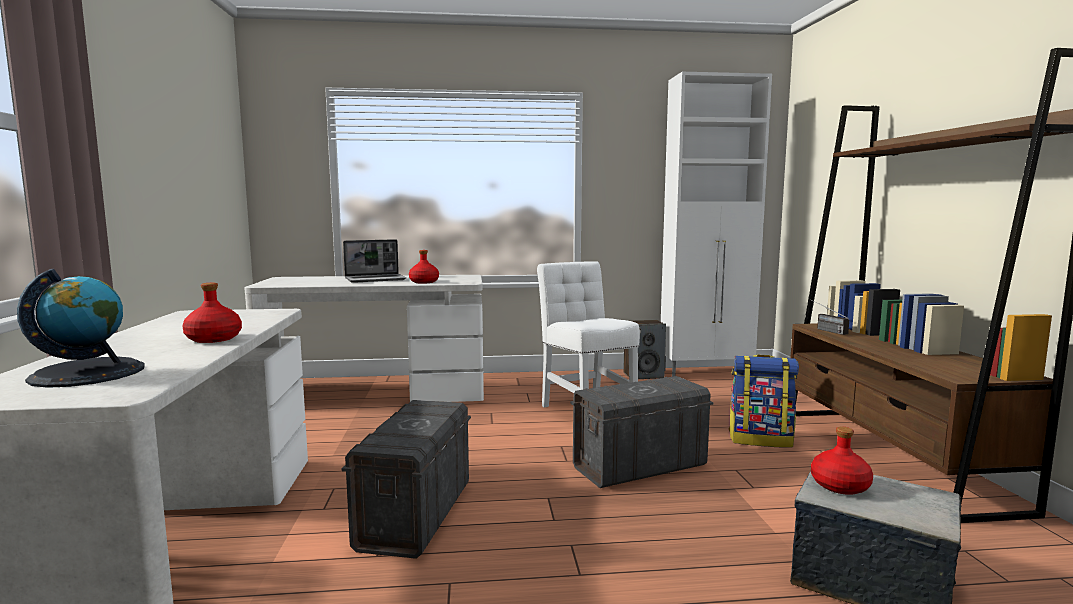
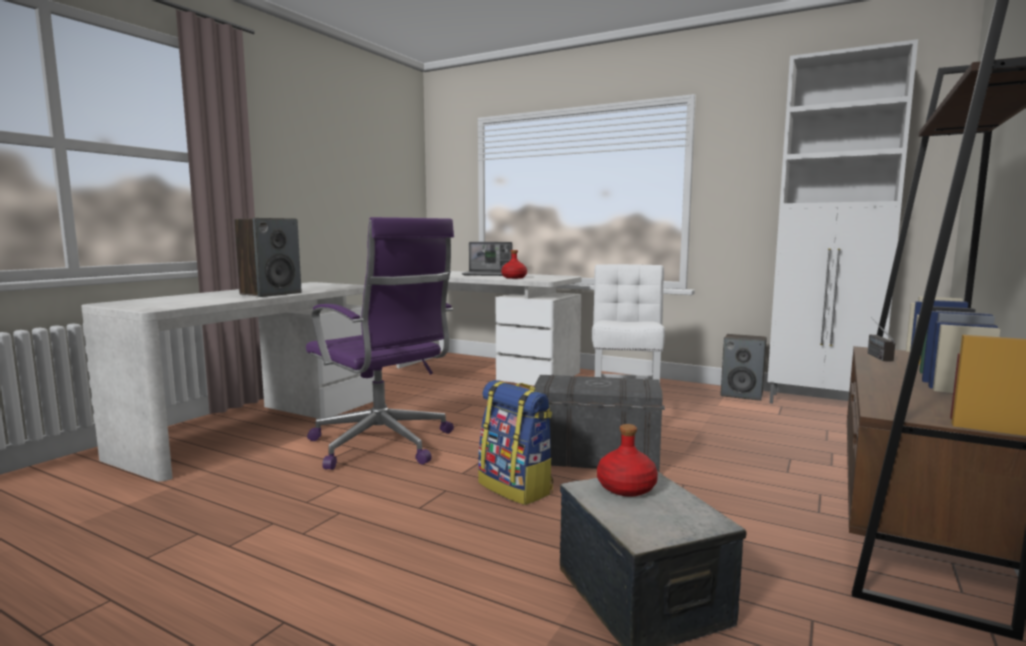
camera: 35 degrees right, 0 degrees up
(88, 373) = (173, 300): globe -> none
(213, 339) = (271, 294): red bottle -> speaker
(415, 515) = (383, 445): grey storage box -> purple office chair
(760, 439) = (765, 469): backpack -> backpack (516, 488)

